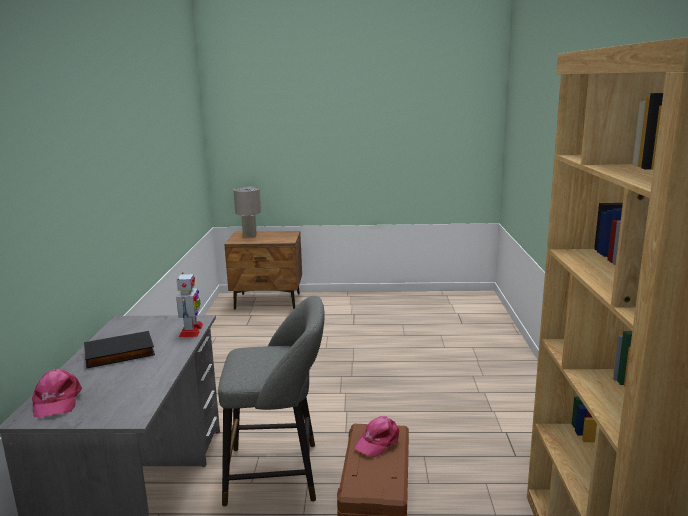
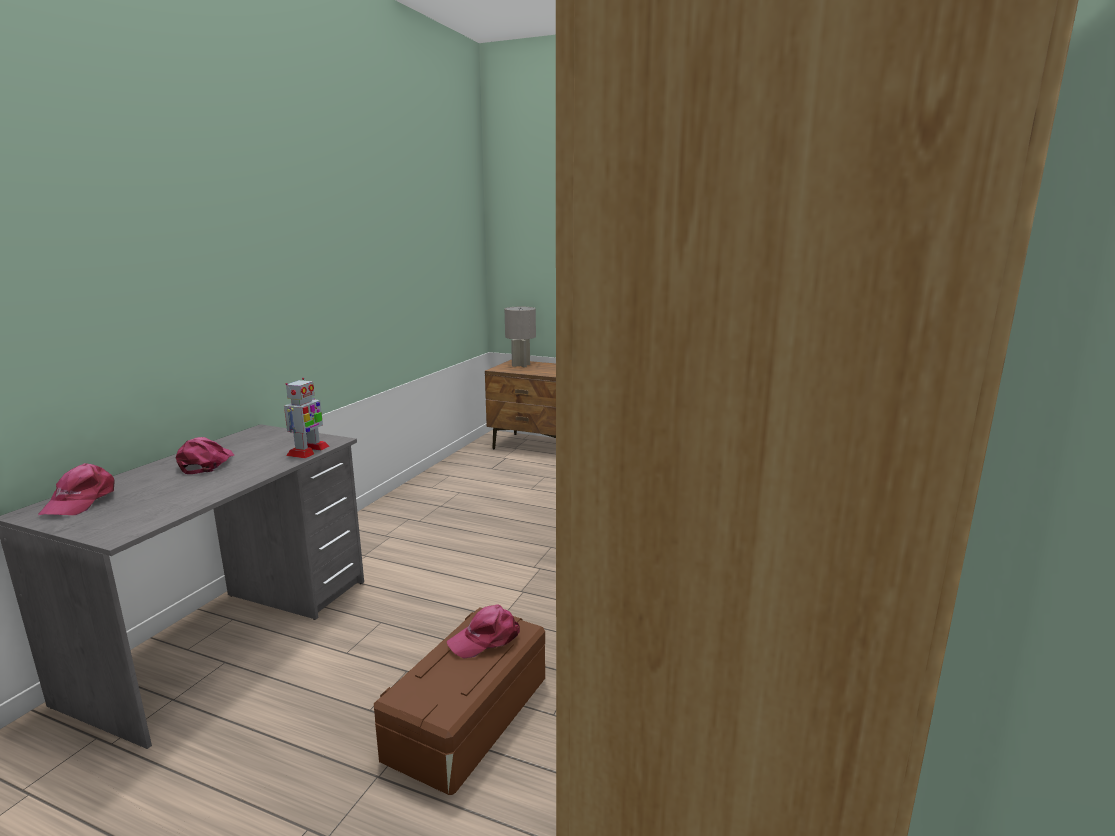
camera: 20 degrees right, 0 degrees up
(119, 354) = (206, 463): black book -> pink cap
(279, 473) = (385, 649): grey stool -> none

